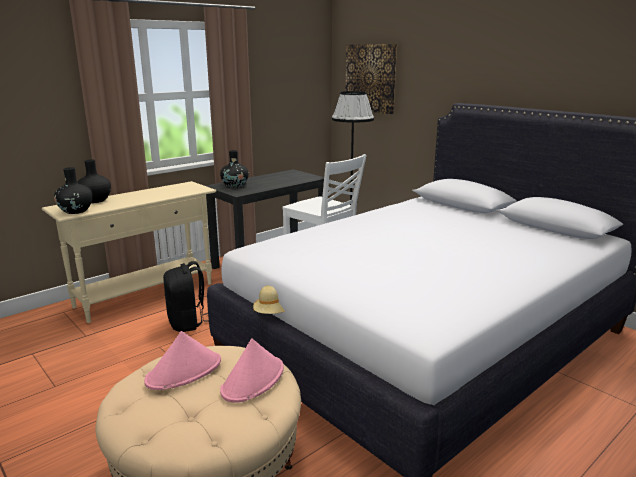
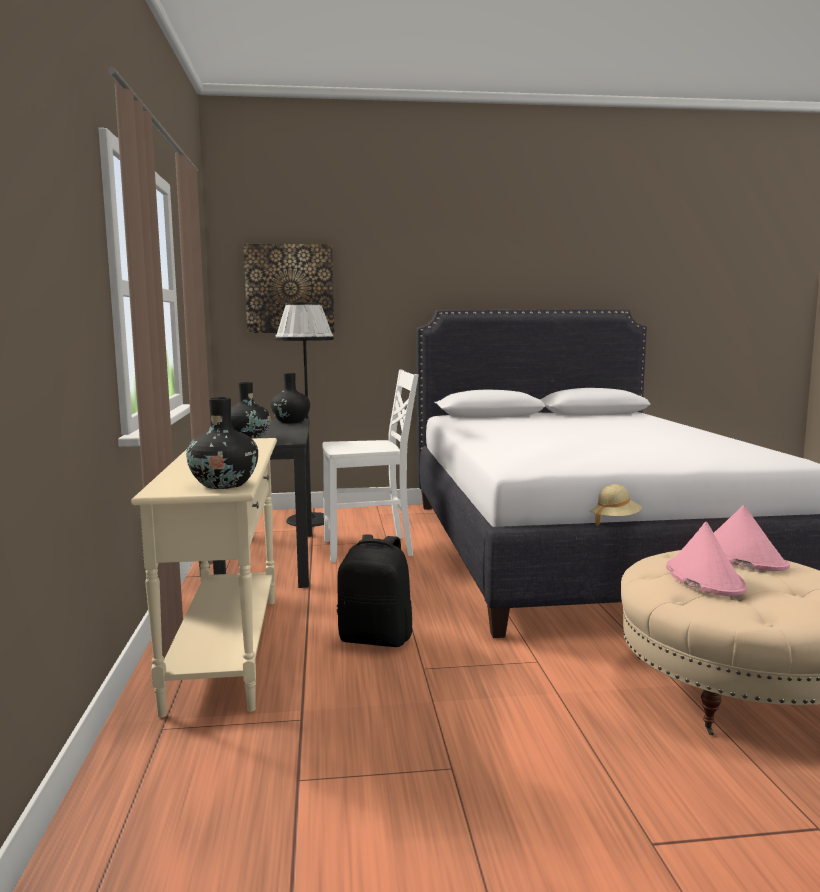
camera: 55 degrees left, 10 degrees down
(95, 200) = (181, 474): black vase -> black vase (291, 422)

